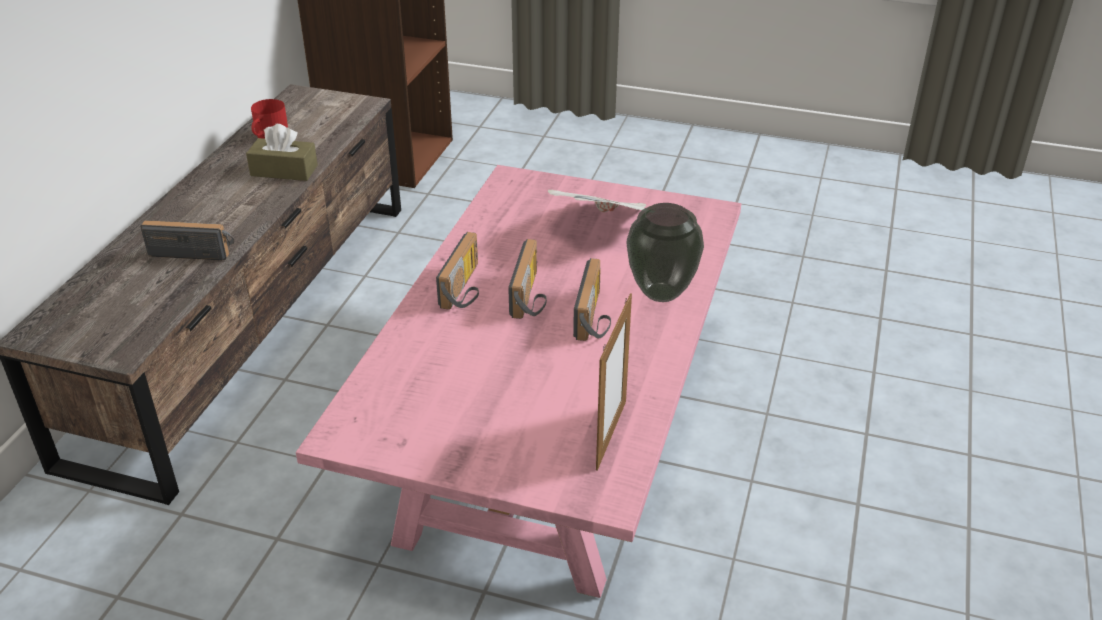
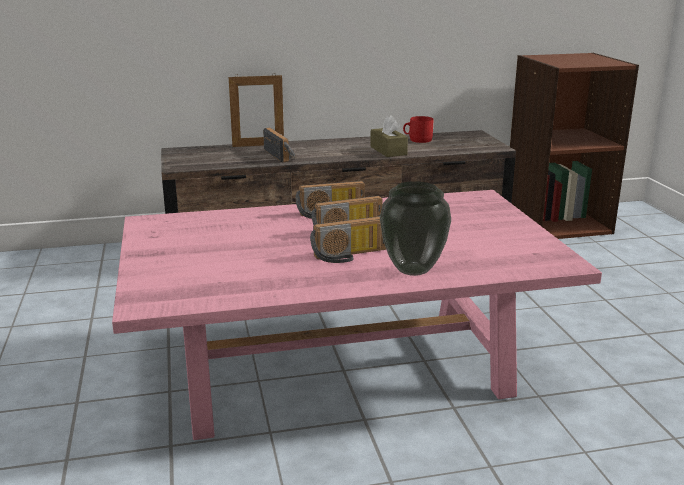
camera: 60 degrees right, 15 degrees down
(606, 227) = (472, 234): newspaper -> none
(611, 434) = (215, 290): picture frame -> picture frame (258, 145)

